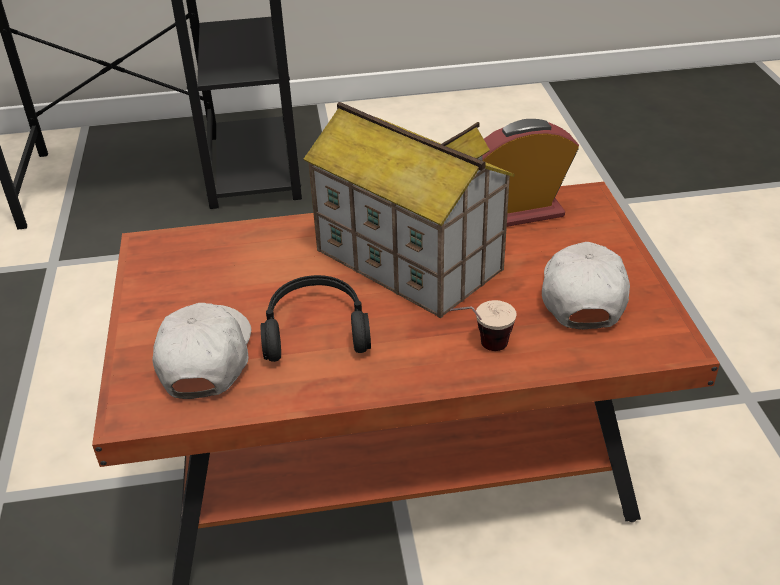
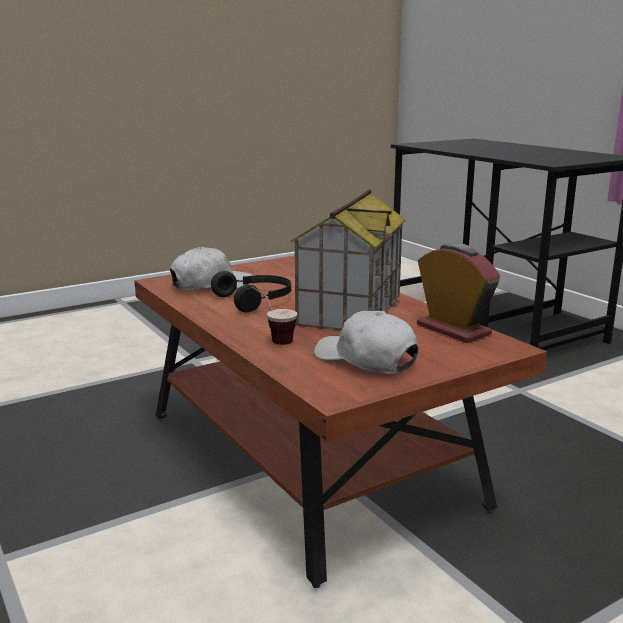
camera: 65 degrees right, 20 degrees down
(581, 295) = (366, 360): white cap -> white cap turned 120 degrees counterclockwise

